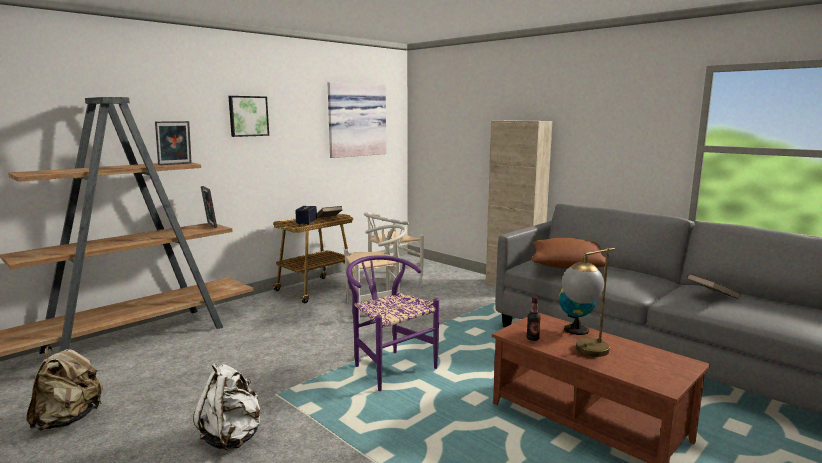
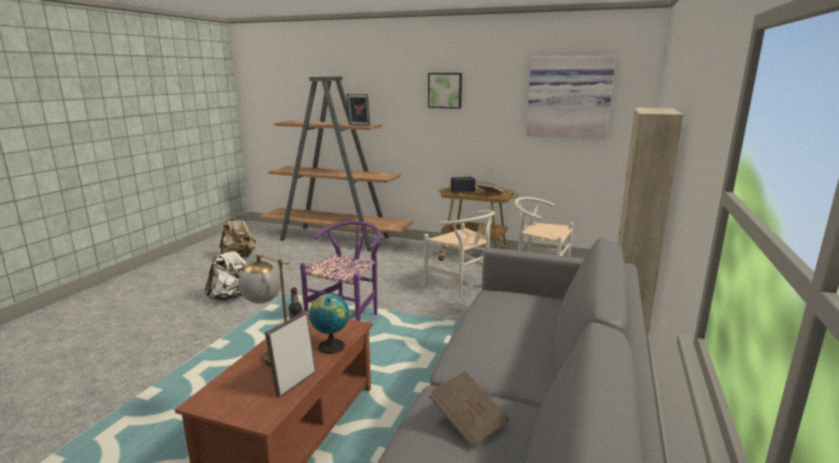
camera: 65 degrees right, 5 degrees up
(210, 225) = (388, 175): picture frame -> picture frame (294, 383)
(567, 265) = (511, 311): brown pillow -> none

